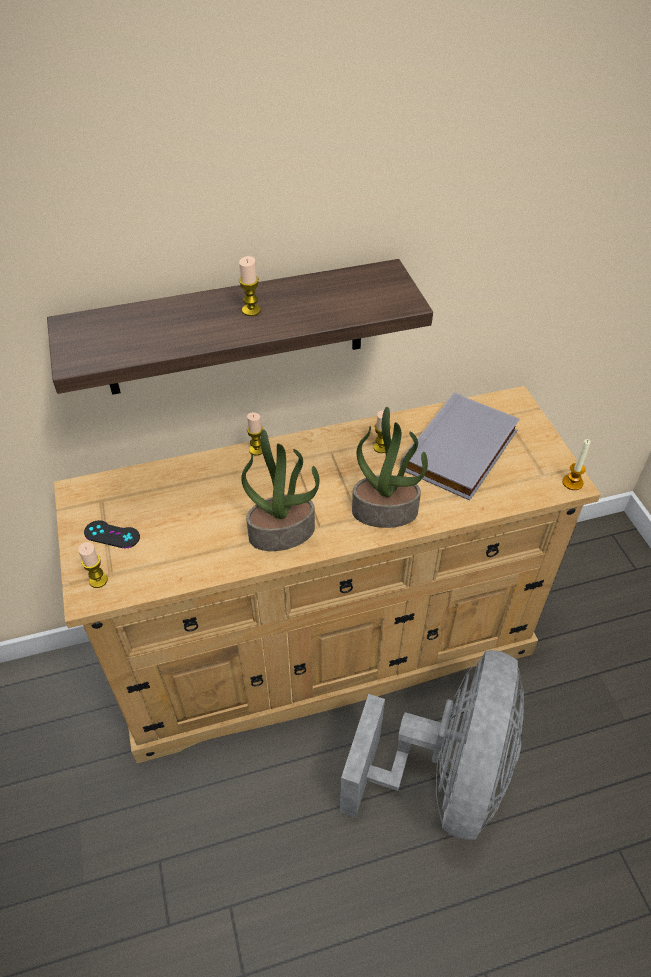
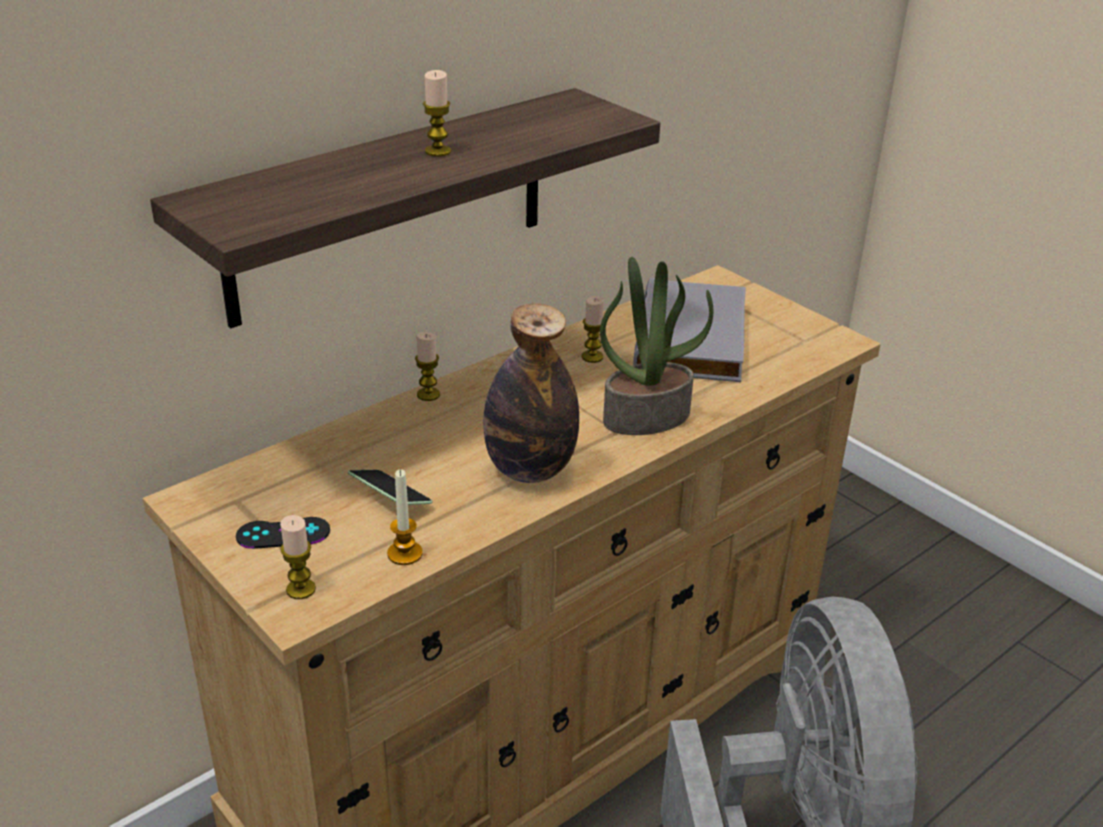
camera: 25 degrees left, 15 degrees down
(186, 527) = (390, 497): none -> phone
(282, 532) = (529, 469): potted plant -> bottle
(572, 482) = (842, 340): candle -> candle (405, 554)

